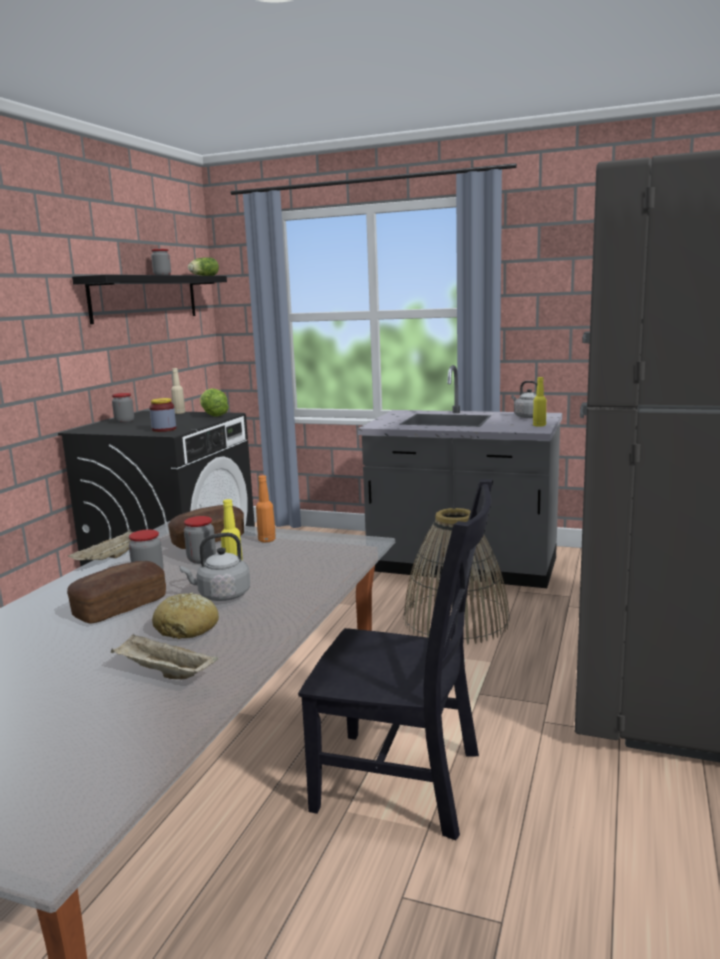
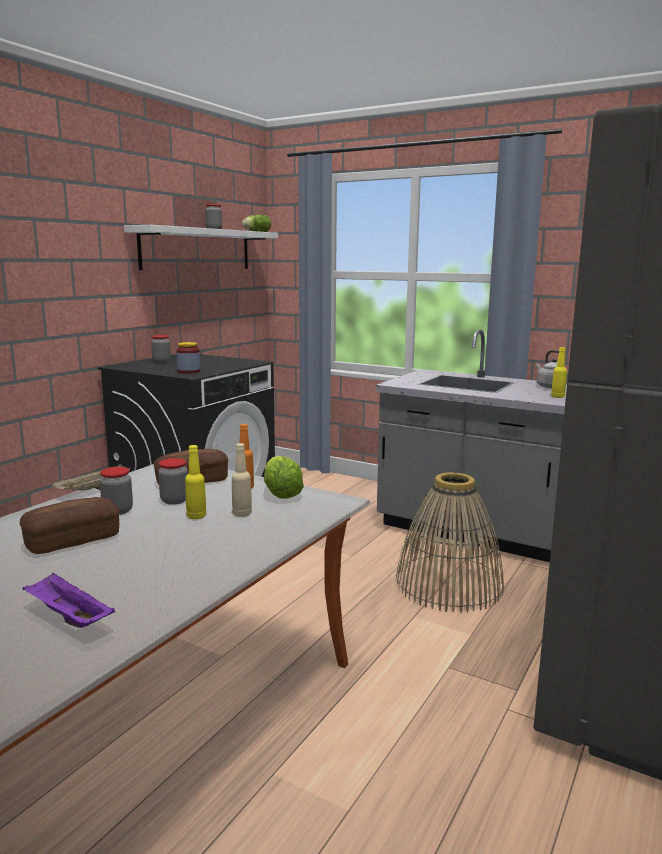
camera: 10 degrees right, 0 degrees up
(145, 298) = (197, 249): black shelf -> white shelf
(163, 673) = (67, 617): beige tray -> purple tray
(179, 413) = (214, 357): beige bottle -> beige bottle (242, 514)
(187, 628) = (118, 571): bread -> none
(213, 415) = (242, 362): lettuce -> lettuce (281, 494)
(221, 596) = (170, 540): grey kettle -> none
(406, 783) = (343, 754): black chair -> none

